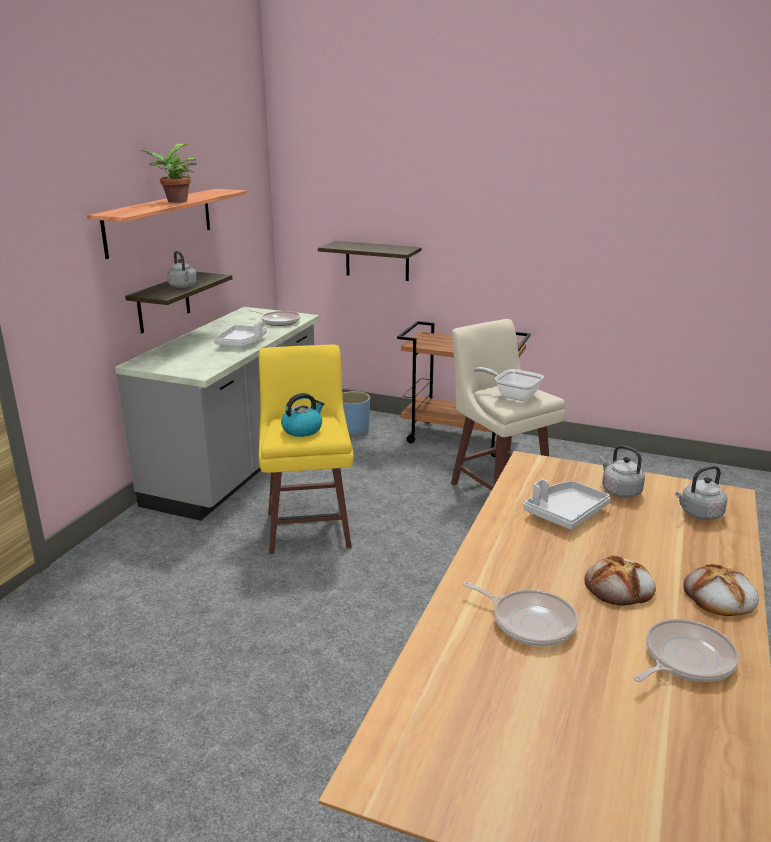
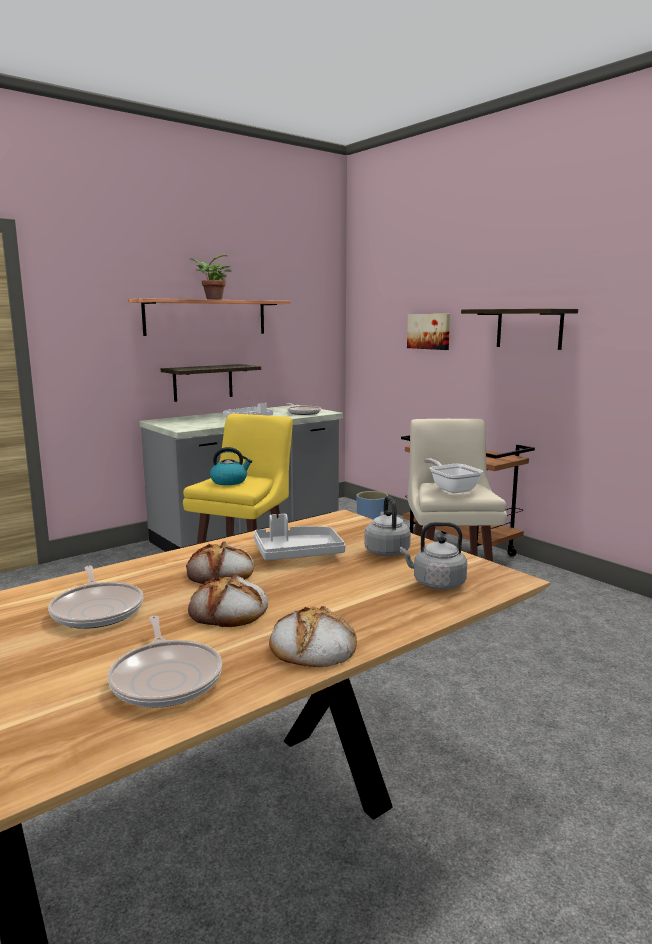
camera: 30 degrees right, 10 degrees down
(183, 286) = (209, 367): grey kettle -> none
(377, 261) = (414, 373): shelf -> shelf (529, 328)
(396, 215) = (429, 331): none -> picture
(547, 551) = (221, 572): none -> bread
(685, 659) = (166, 678): frying pan -> frying pan turned 75 degrees clockwise

